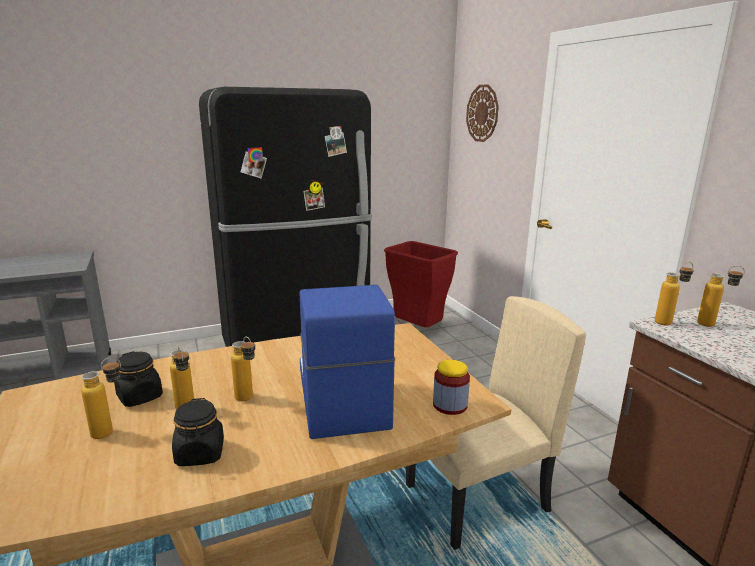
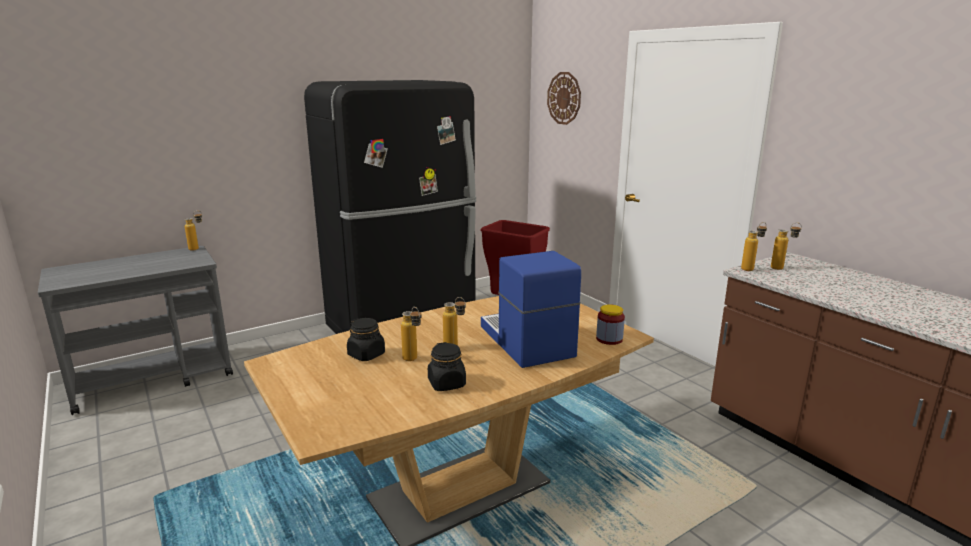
camera: 10 degrees left, 0 degrees up
(111, 431) = (365, 378): bottle -> bottle (198, 248)
(477, 499) = (611, 428): beige chair -> none

